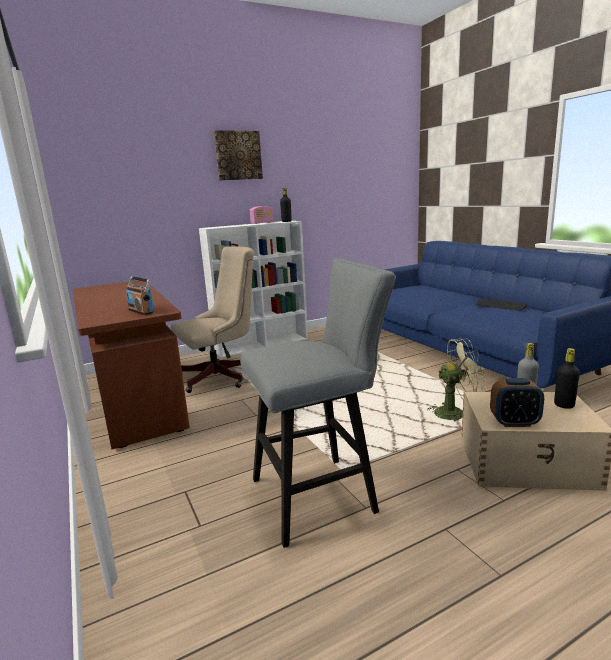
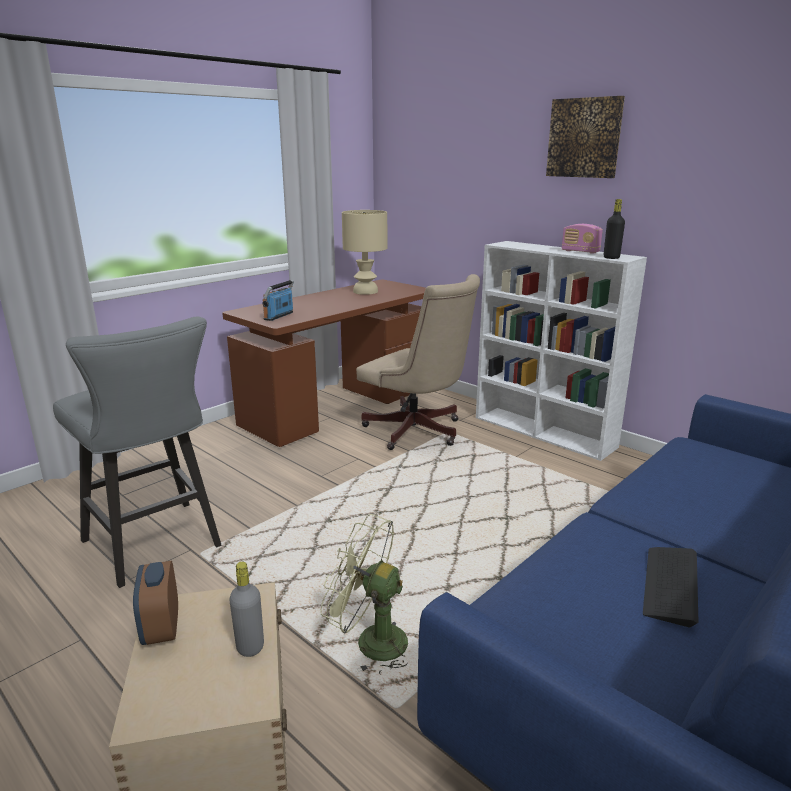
camera: 70 degrees right, 5 degrees up
(109, 292) = (366, 292): none -> beige table lamp
(455, 413) = (370, 641): green fan -> green fan turned 135 degrees clockwise
(564, 405) = (218, 693): black bottle -> none

